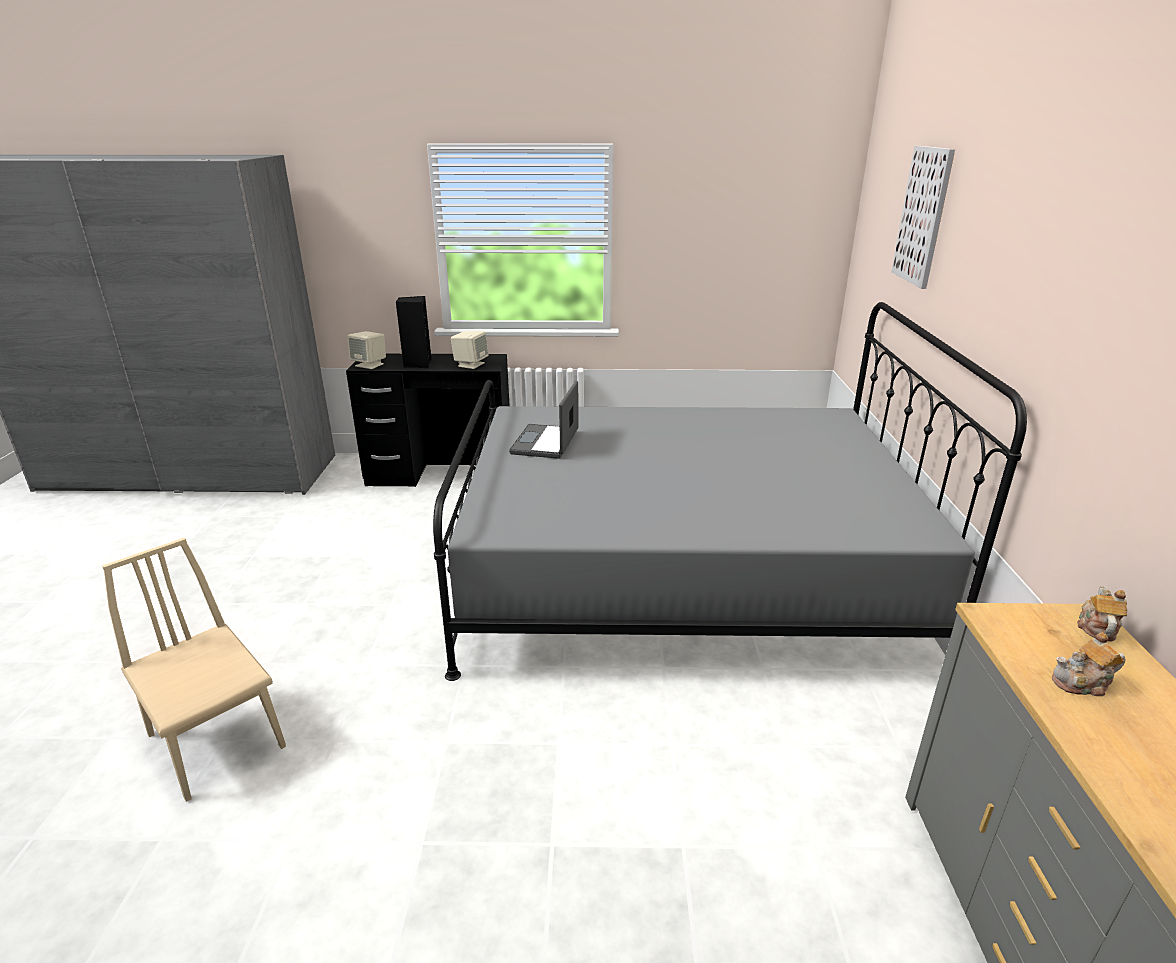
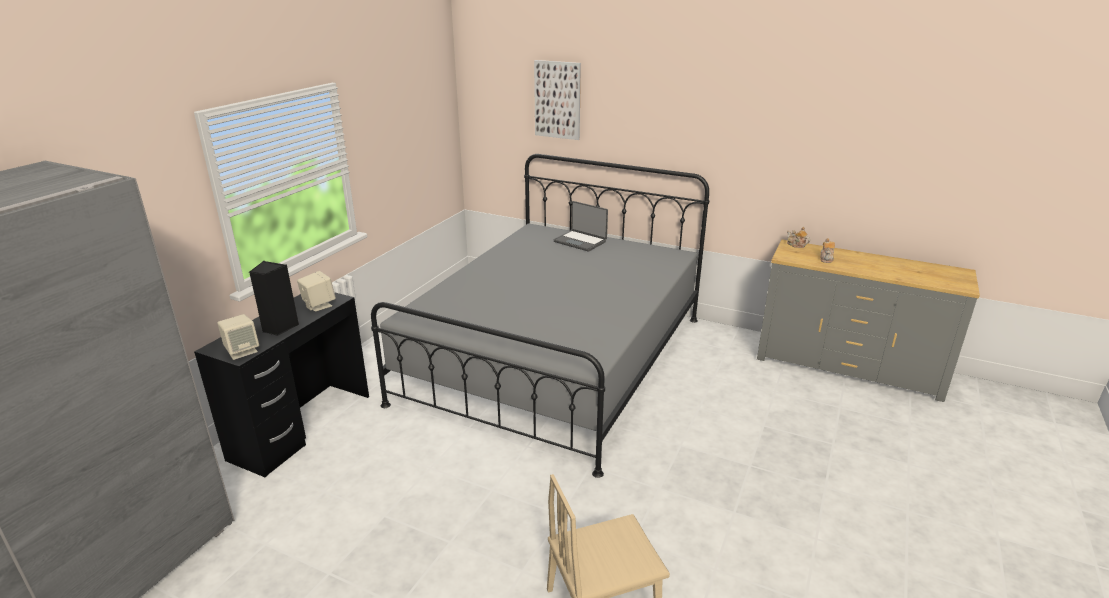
camera: 65 degrees left, 0 degrees up
(546, 443) = (476, 318): laptop -> laptop (580, 241)

